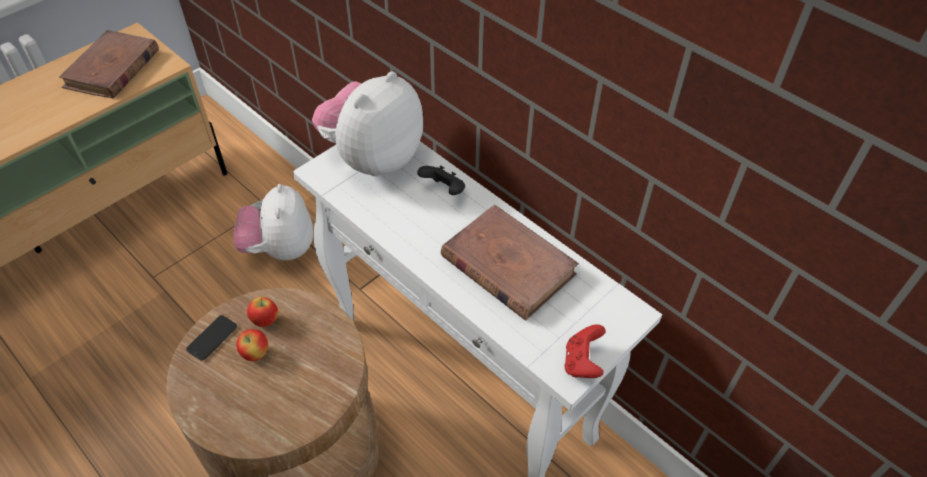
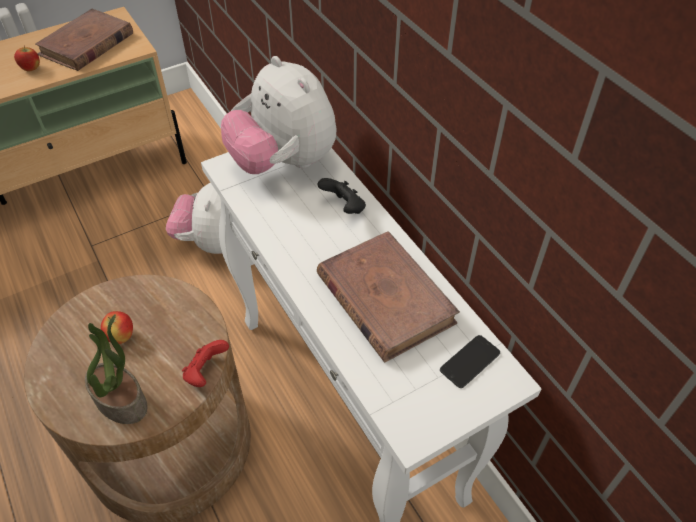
camera: 15 degrees right, 0 degrees up
(212, 338) = (87, 312): phone -> phone (470, 362)
(265, 321) = (142, 306): apple -> apple (31, 69)
(278, 412) = (122, 400): none -> potted plant
(373, 158) = (283, 162): plush toy -> plush toy turned 90 degrees counterclockwise
(582, 362) = (432, 423): red game controller -> red game controller (206, 372)

